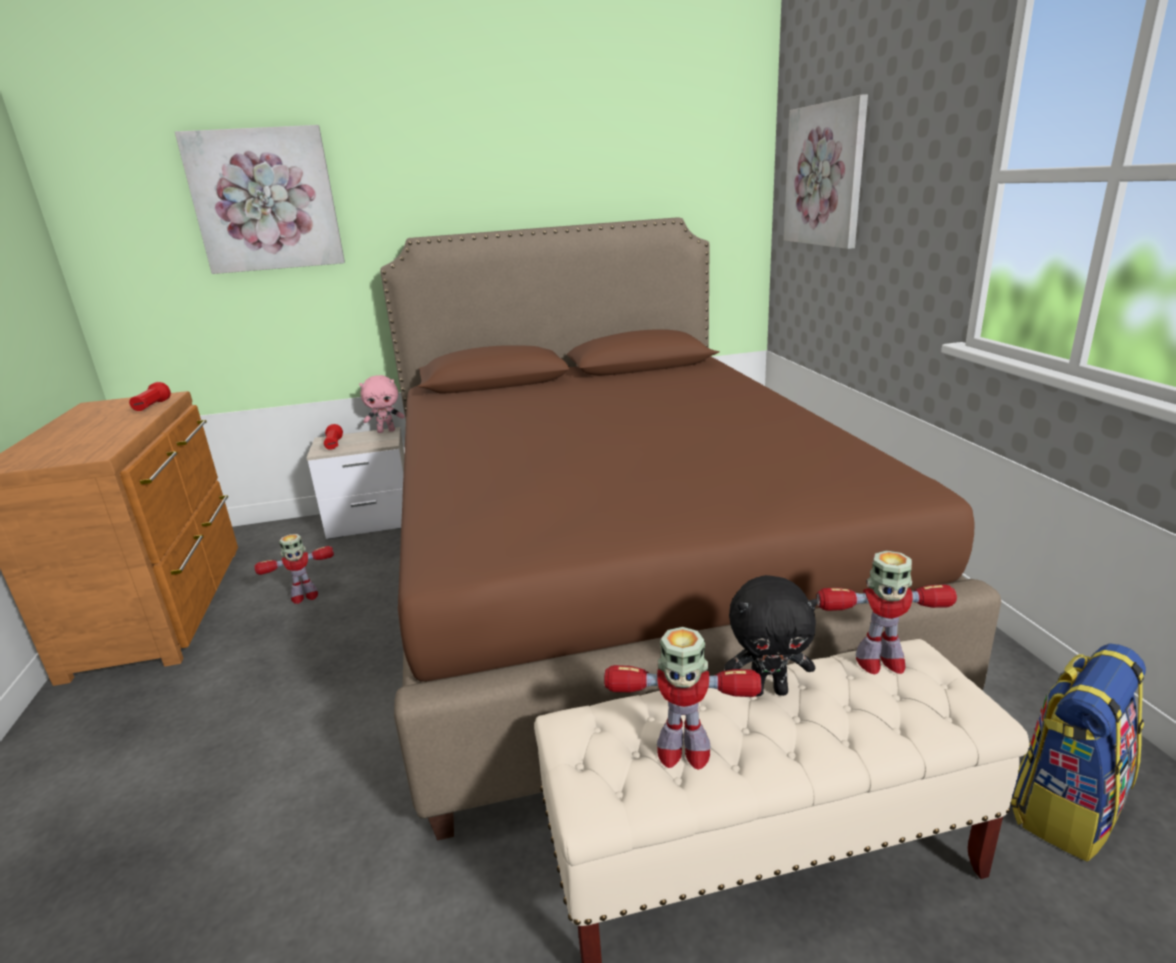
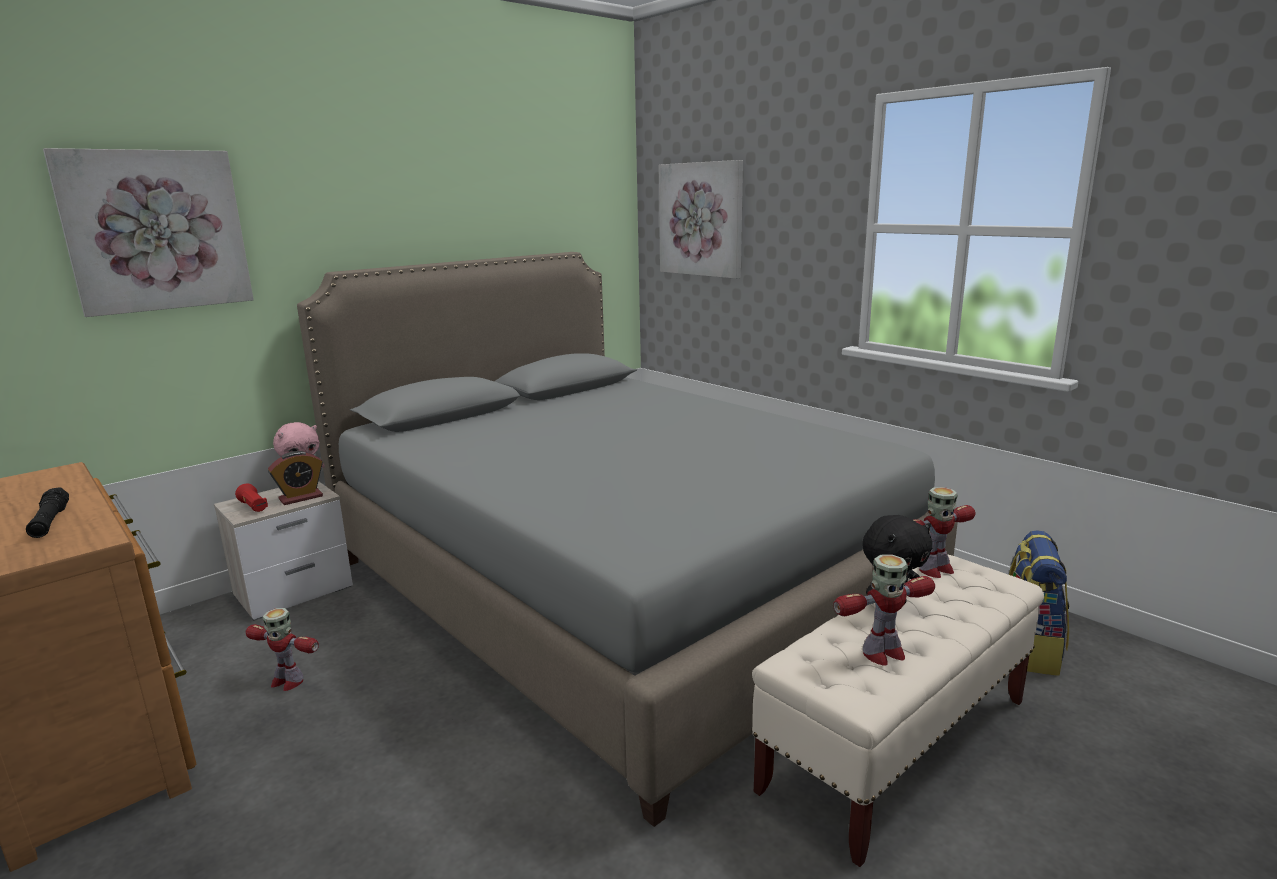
camera: 30 degrees left, 5 degrees down
(99, 436) = (50, 522): none -> black flashlight
(152, 407) = (63, 483): red flashlight -> none
(304, 596) = (287, 681): toy robot -> toy robot turned 75 degrees clockwise
(371, 442) = (301, 498): none -> alarm clock
(617, 581) = (615, 588): brown bed -> grey bed

